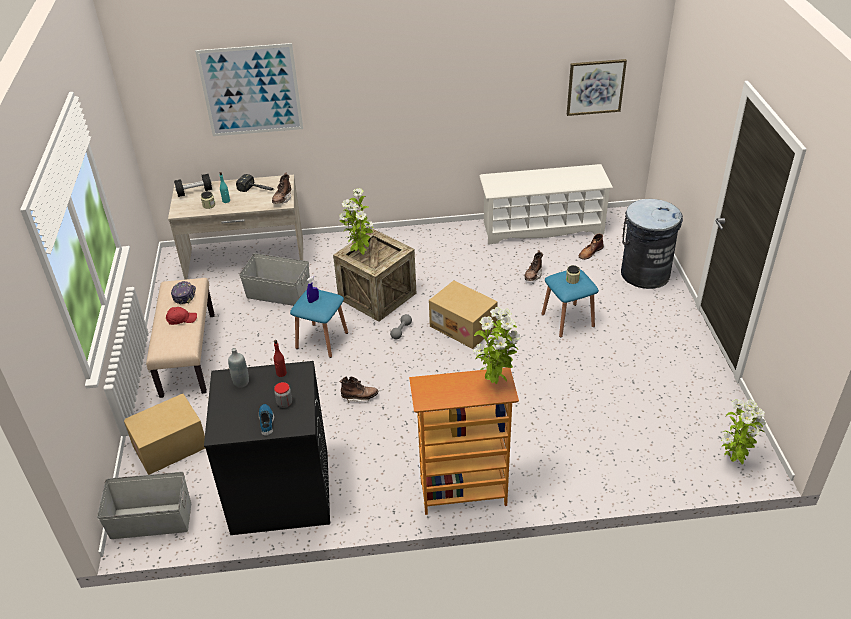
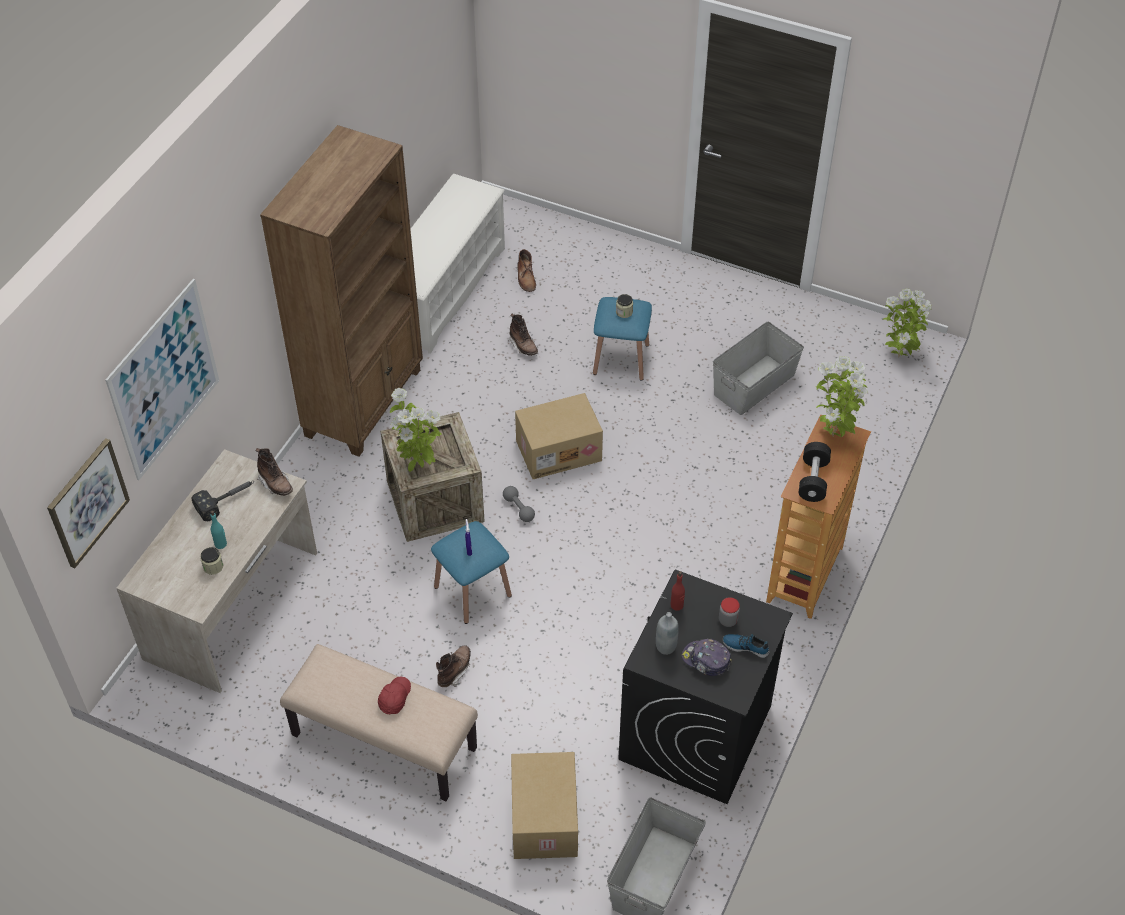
camera: 60 degrees left, 10 degrees up
(184, 295) = (344, 678): cap -> cap (706, 660)
(194, 192) = (162, 571): black dumbbell -> black dumbbell (813, 480)
(278, 294) = (342, 598): grey storage box -> grey storage box (755, 384)
(359, 397) = (600, 597): brown boot -> brown boot (454, 671)
(427, 238) = (365, 402): none -> brown bookcase
(595, 87) = (434, 89): picture -> picture (87, 502)
(644, 273) = (600, 257): grey trash can -> none

